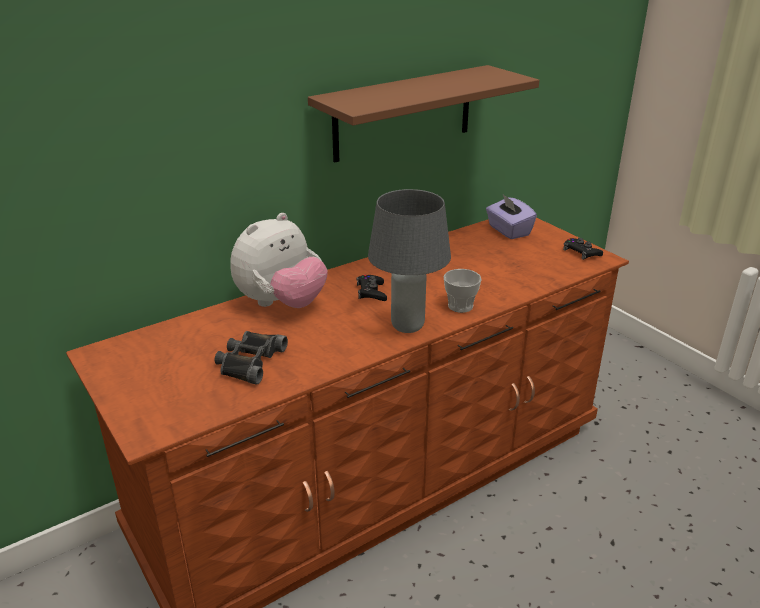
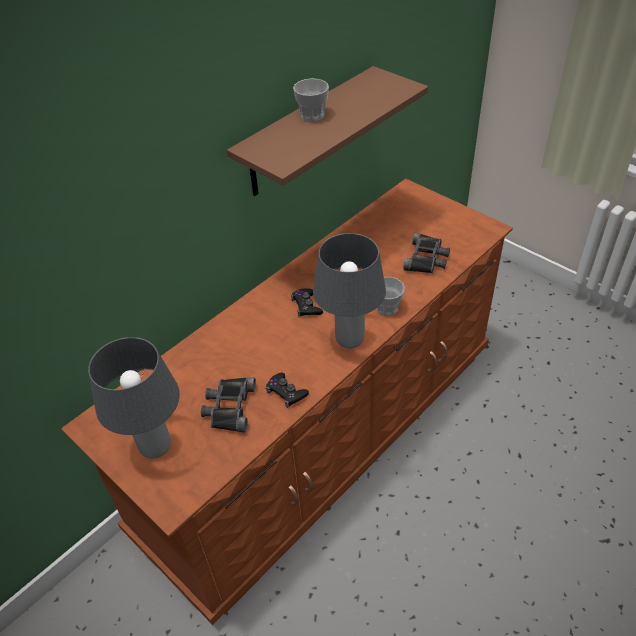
camera: 10 degrees left, 15 degrees up
(154, 381) = (155, 446): none -> grey table lamp
(281, 304) = (232, 334): plush toy -> none
(407, 85) = (312, 115): none -> cup
(508, 231) = (403, 208): purple tissue box -> none
(520, 272) = (427, 258): none -> black binoculars
(581, 252) = (471, 225): black game controller -> black game controller (286, 392)

